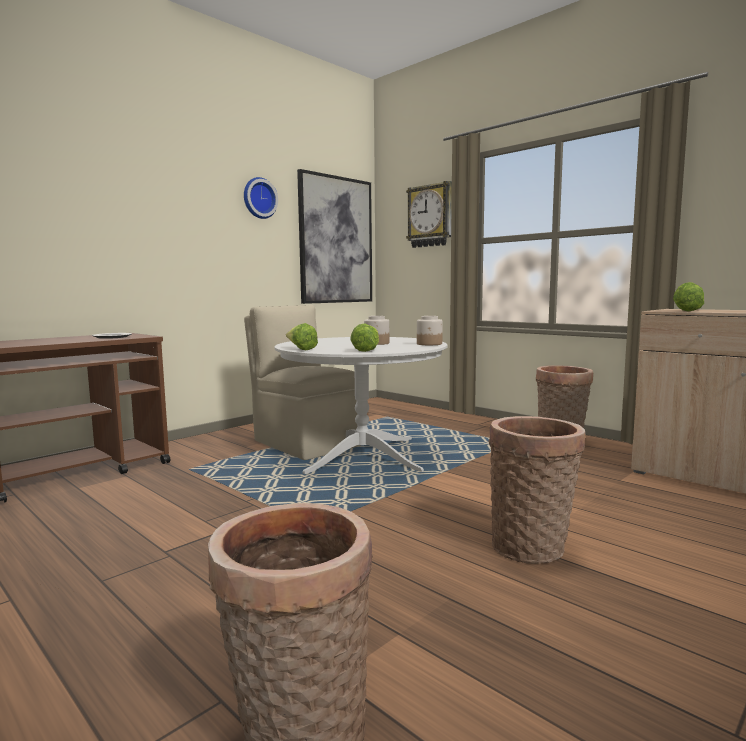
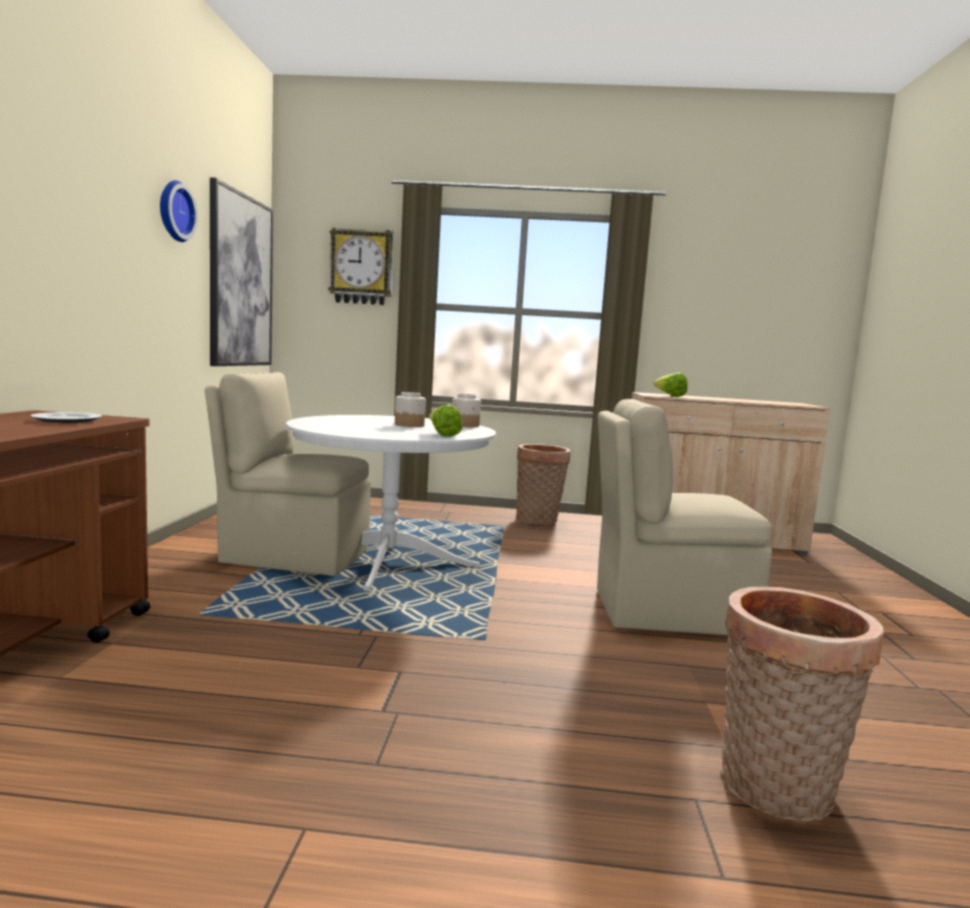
camera: 40 degrees left, 0 degrees up
(300, 349) = (364, 435): lettuce -> none
(531, 546) = (666, 611): basket -> beige chair

